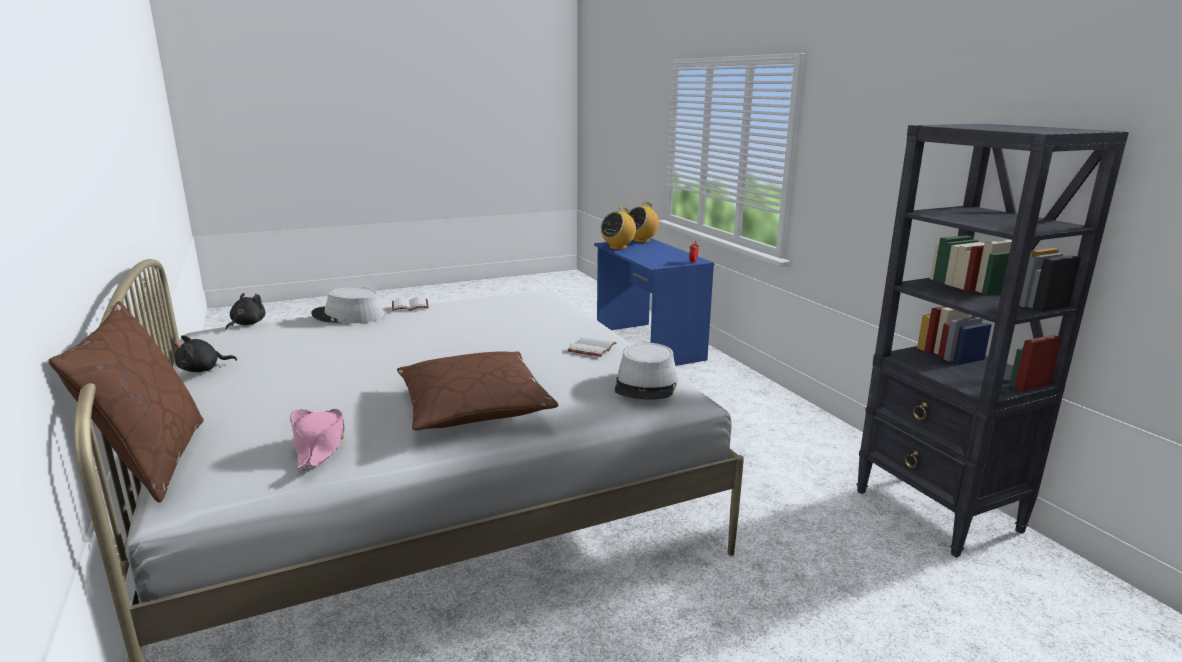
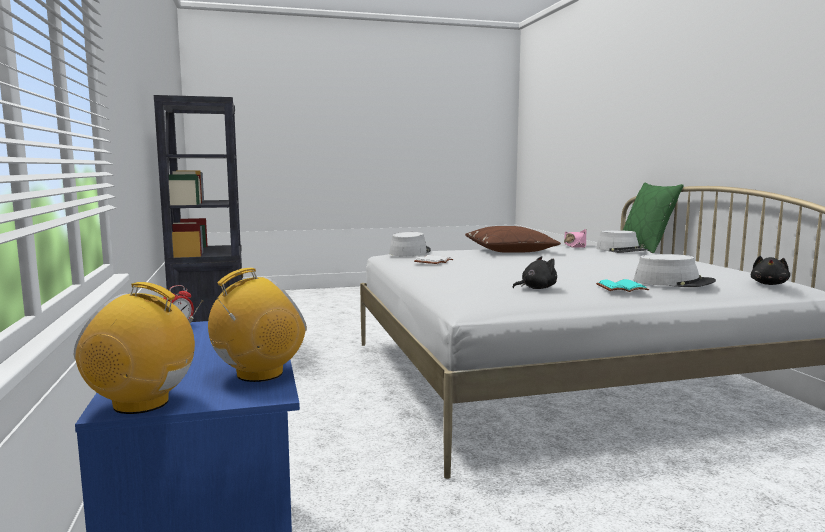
camera: 170 degrees left, 10 degrees down
(153, 461) = (646, 248): brown pillow -> green pillow
(203, 370) = (711, 264): black plush toy -> black plush toy (536, 288)
(260, 416) = (621, 250): none -> grey hat
(410, 305) = (621, 288): white book -> turquoise book
(641, 241) = (142, 403): radio -> radio turned 135 degrees counterclockwise

